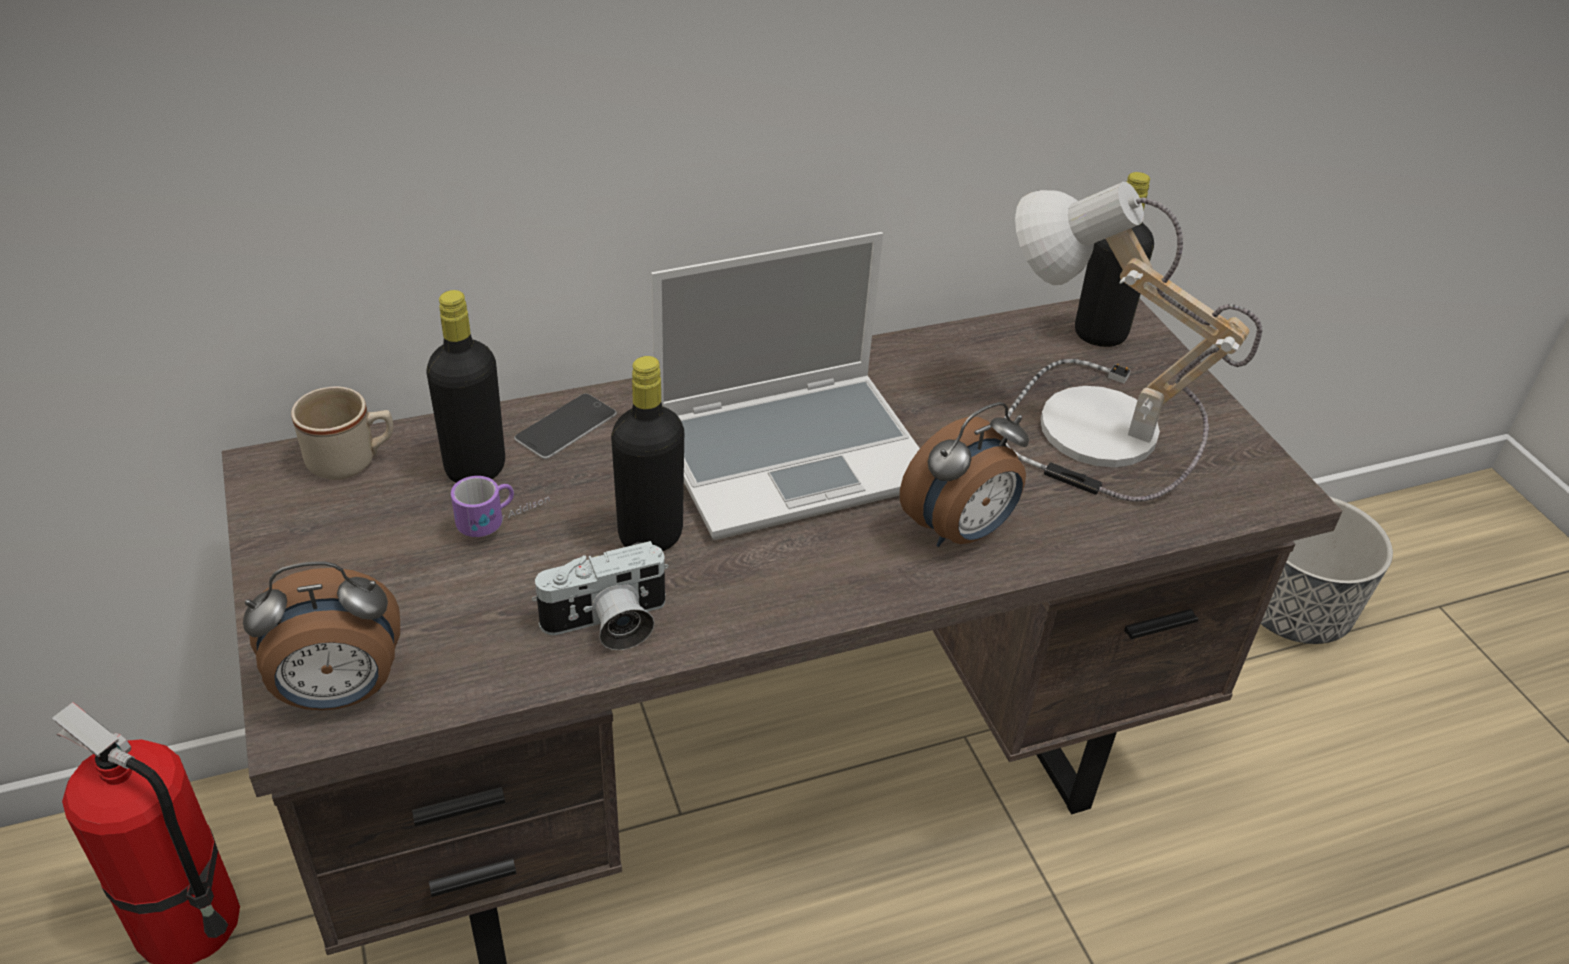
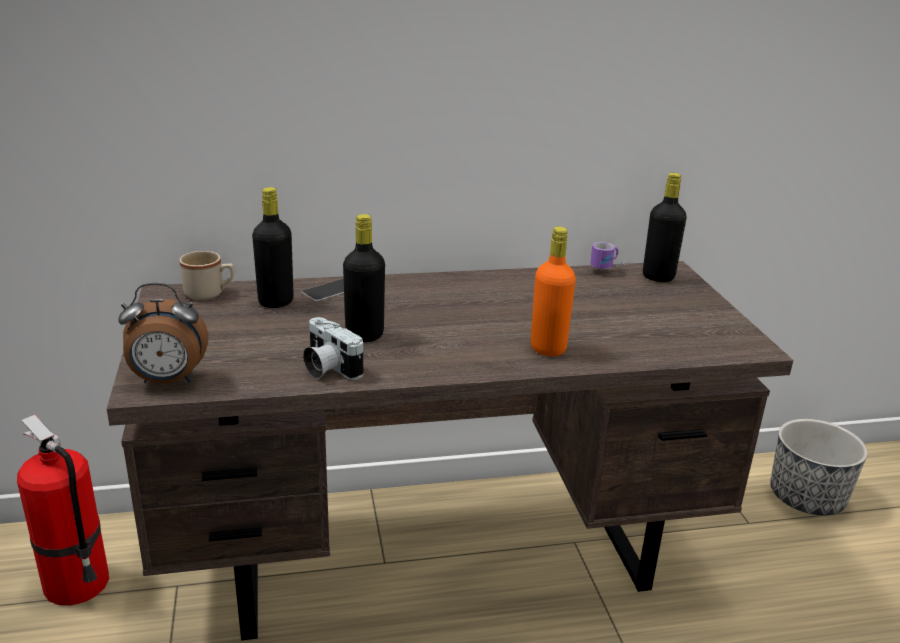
camera: 10 degrees right, 15 degrees down
(505, 522) = (285, 323): mug -> mug (611, 269)
(608, 625) = (327, 368): camera -> camera turned 60 degrees clockwise
(794, 455) = (459, 310): laptop -> none
(960, 531) = (548, 348): alarm clock -> orange bottle
(1086, 432) = (638, 315): table lamp -> none

